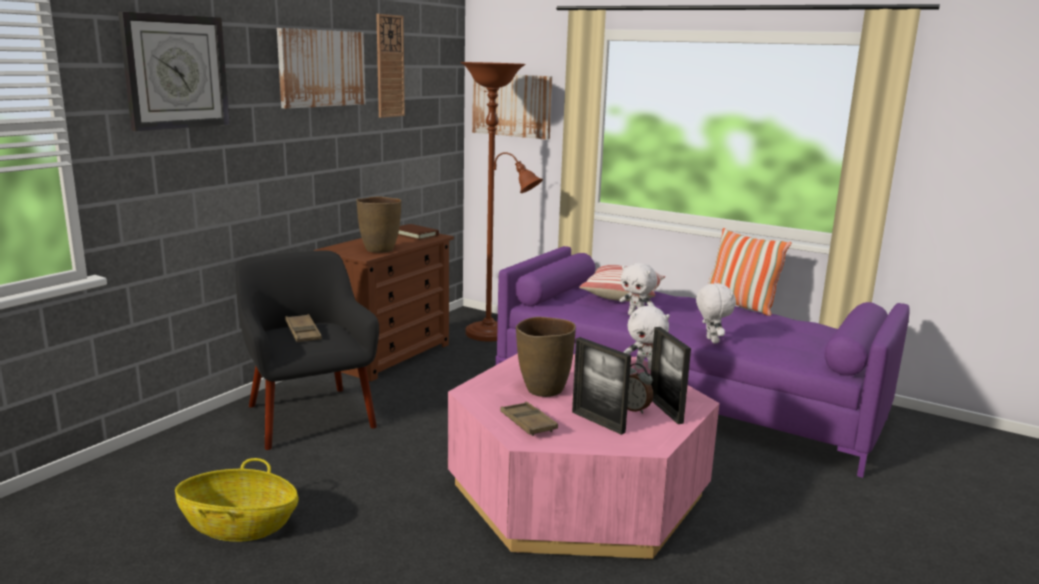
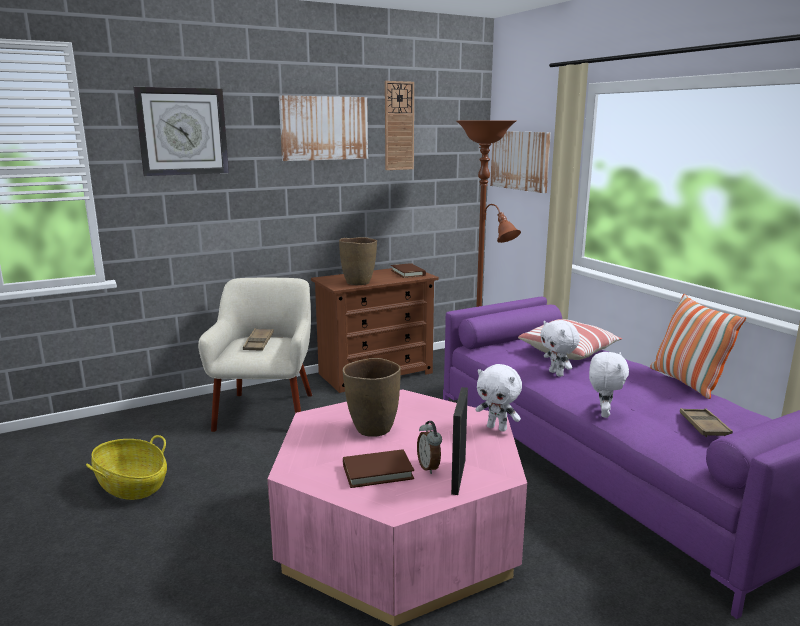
camera: 30 degrees right, 0 degrees up
(308, 415) = (267, 411): black armchair -> beige armchair
(528, 423) = (316, 457): brown tray -> brown tray (704, 426)
(598, 422) = (377, 472): picture frame -> brown book

